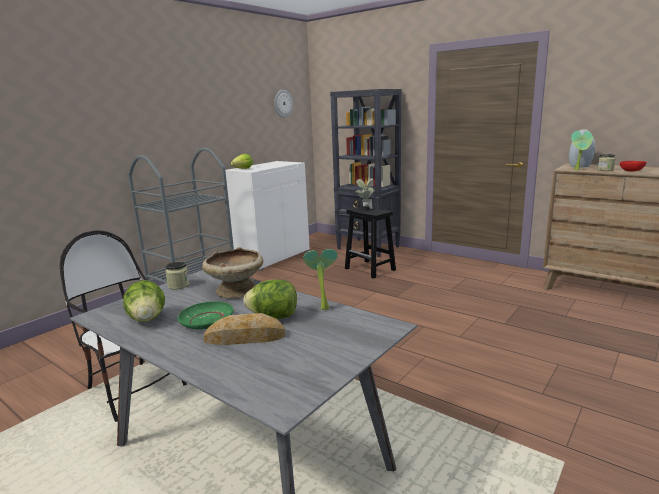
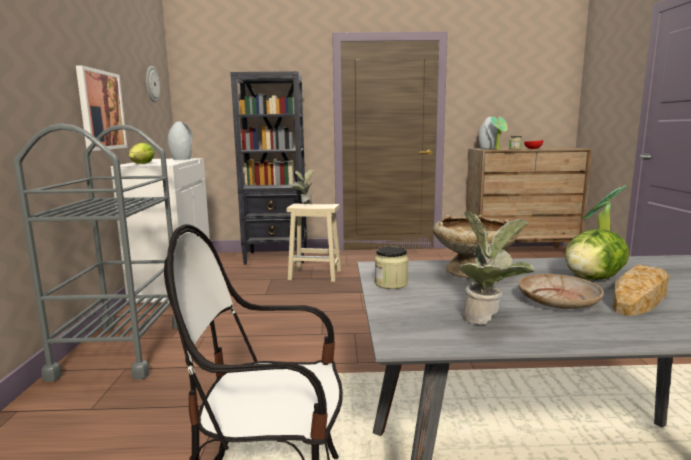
camera: 40 degrees left, 5 degrees down
(147, 319) = (489, 320): lettuce -> potted plant
(207, 322) = (559, 301): green plate -> beige plate
(217, 132) = (101, 110): none -> picture
(284, 164) = (182, 159): none -> grey vase
(370, 269) = (316, 275): black stool -> beige stool

